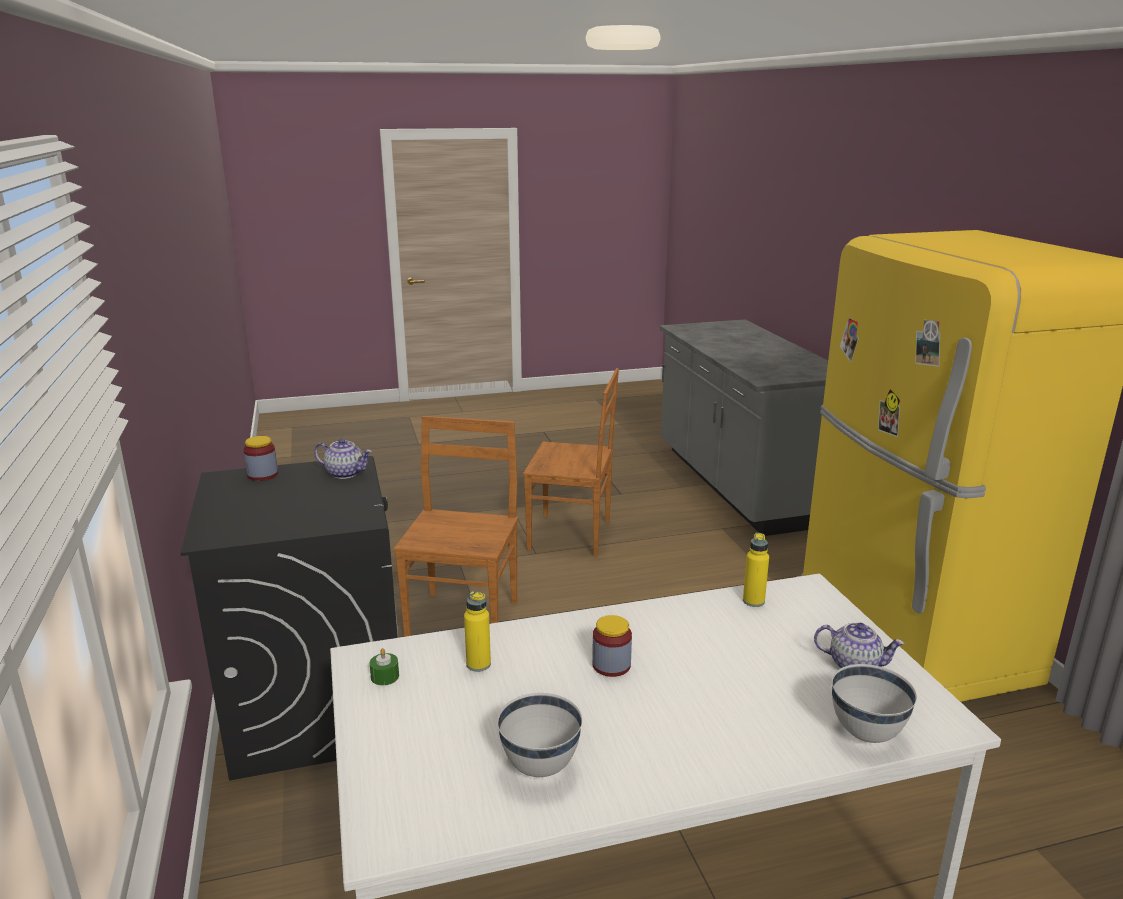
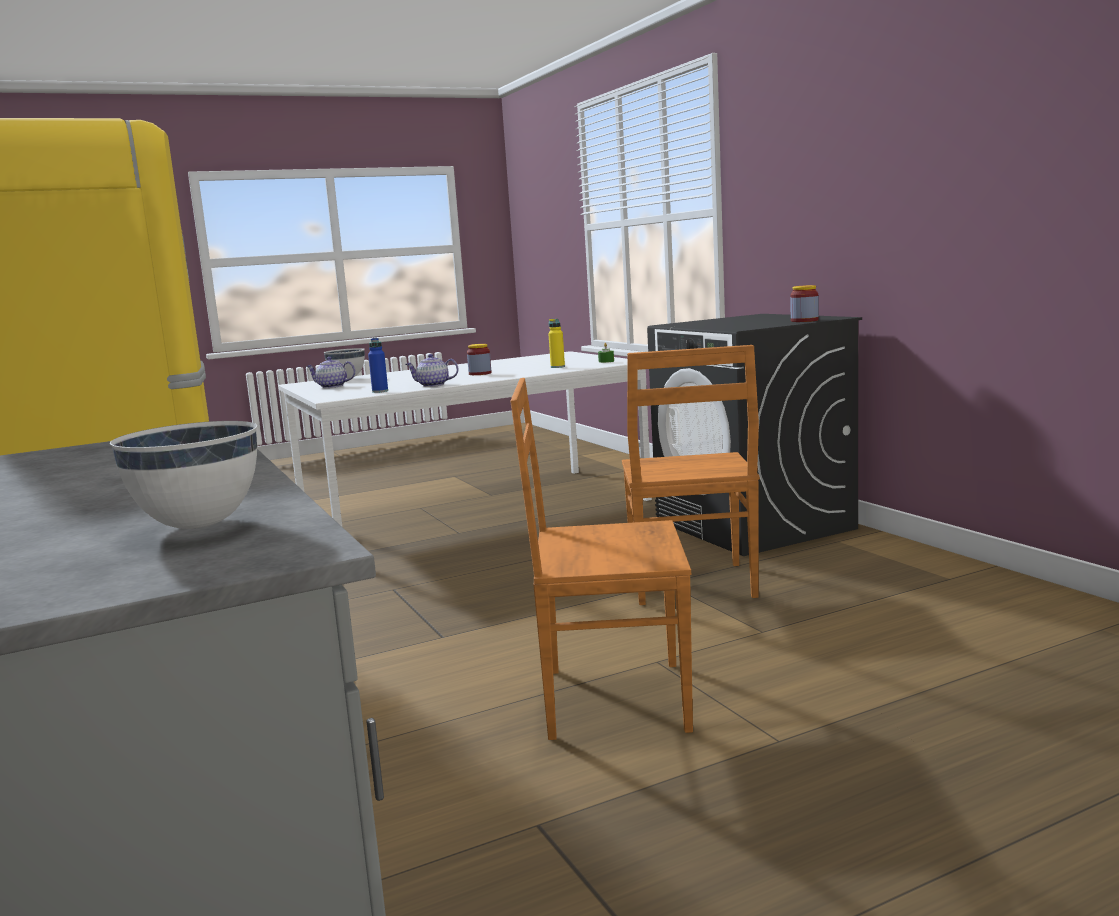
camera: 170 degrees right, 10 degrees down
(345, 473) = (735, 327): teapot -> teapot (433, 385)
(540, 766) = (508, 362): white bowl -> white bowl (198, 526)
(753, 601) = (380, 391): yellow bottle -> blue bottle

